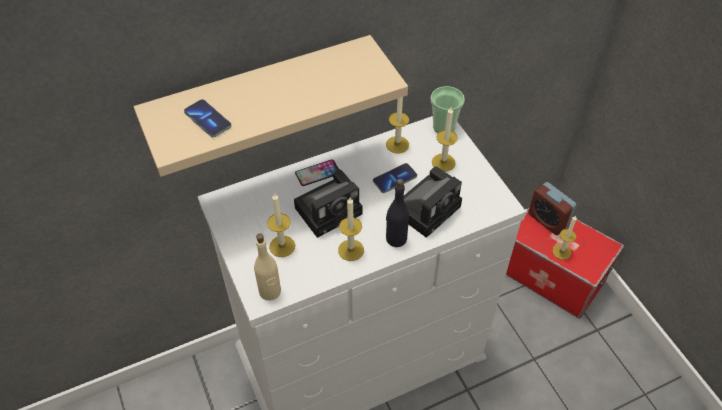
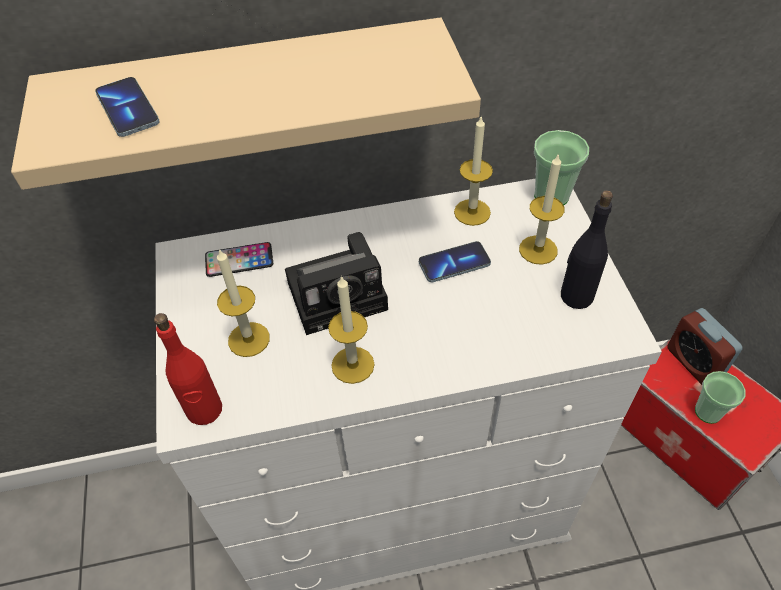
camera: 15 degrees right, 0 degrees up
(270, 291) = (204, 410): beige bottle -> red bottle
(317, 173) = (339, 236): phone -> phone (239, 260)
(396, 238) = (430, 359): black bottle -> black bottle (576, 296)
(428, 208) = (496, 317): camera -> none
(561, 252) = (708, 412): candle -> cup

